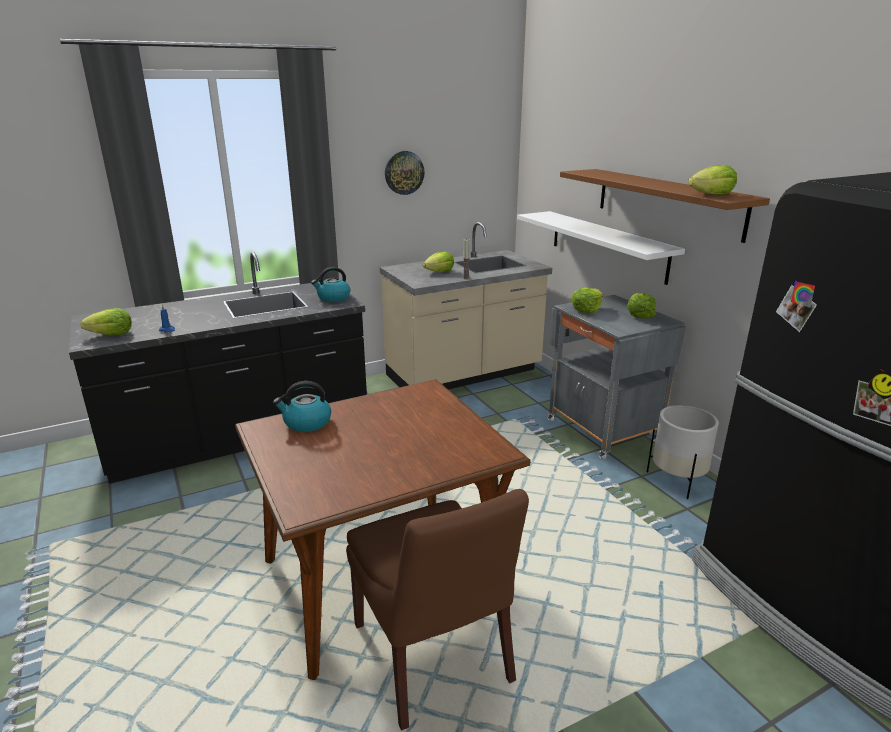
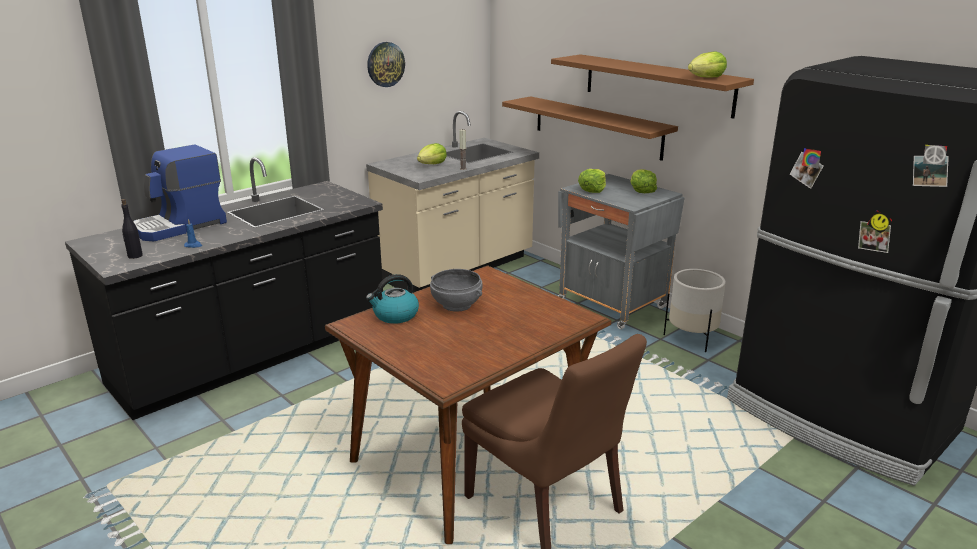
camera: 15 degrees left, 0 degrees up
(112, 334) = (135, 256): lettuce -> black bottle
(173, 311) = (180, 226): none -> coffee machine
(333, 298) = (344, 199): kettle -> none
(375, 419) = (457, 304): none -> grey bowl
(607, 245) = (597, 127): white shelf -> brown shelf

